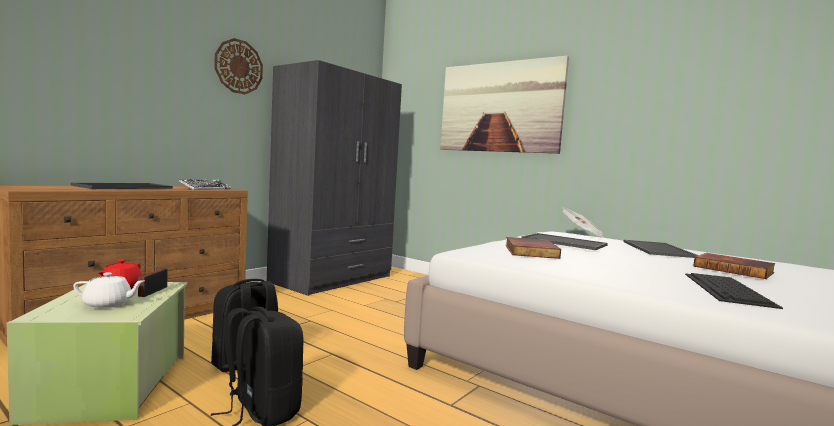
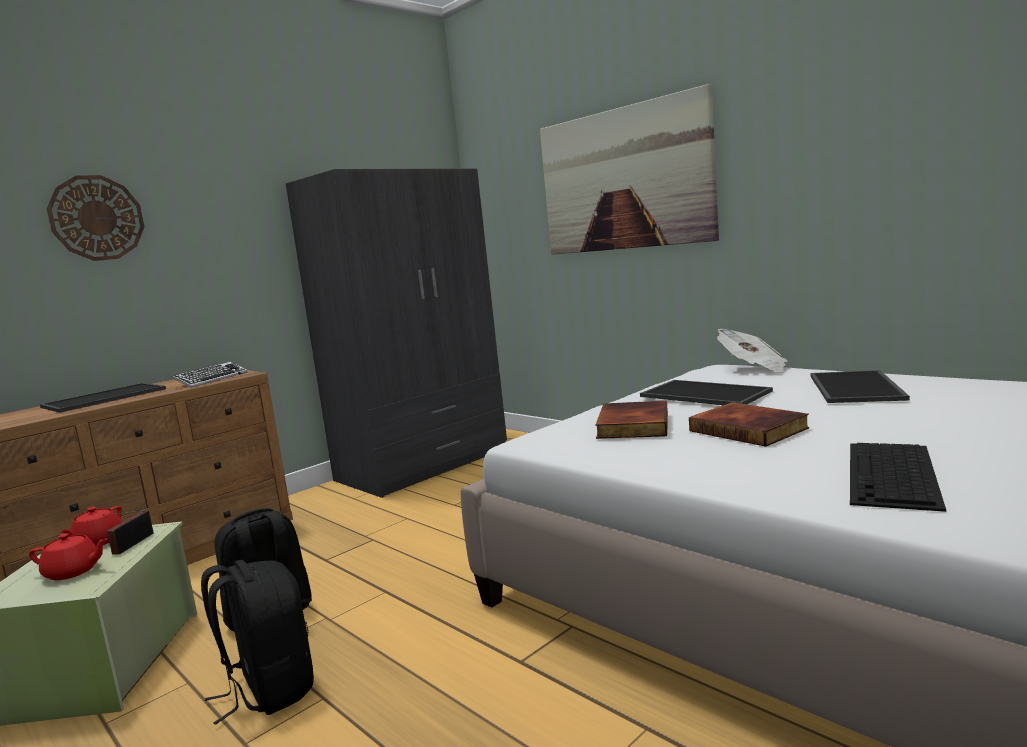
camera: 10 degrees right, 5 degrees up
(108, 304) = (73, 572): white teapot -> red teapot
(239, 66) = (236, 197): wall clock -> wall clock (97, 218)
(734, 269) = (950, 420): book -> book (749, 429)

